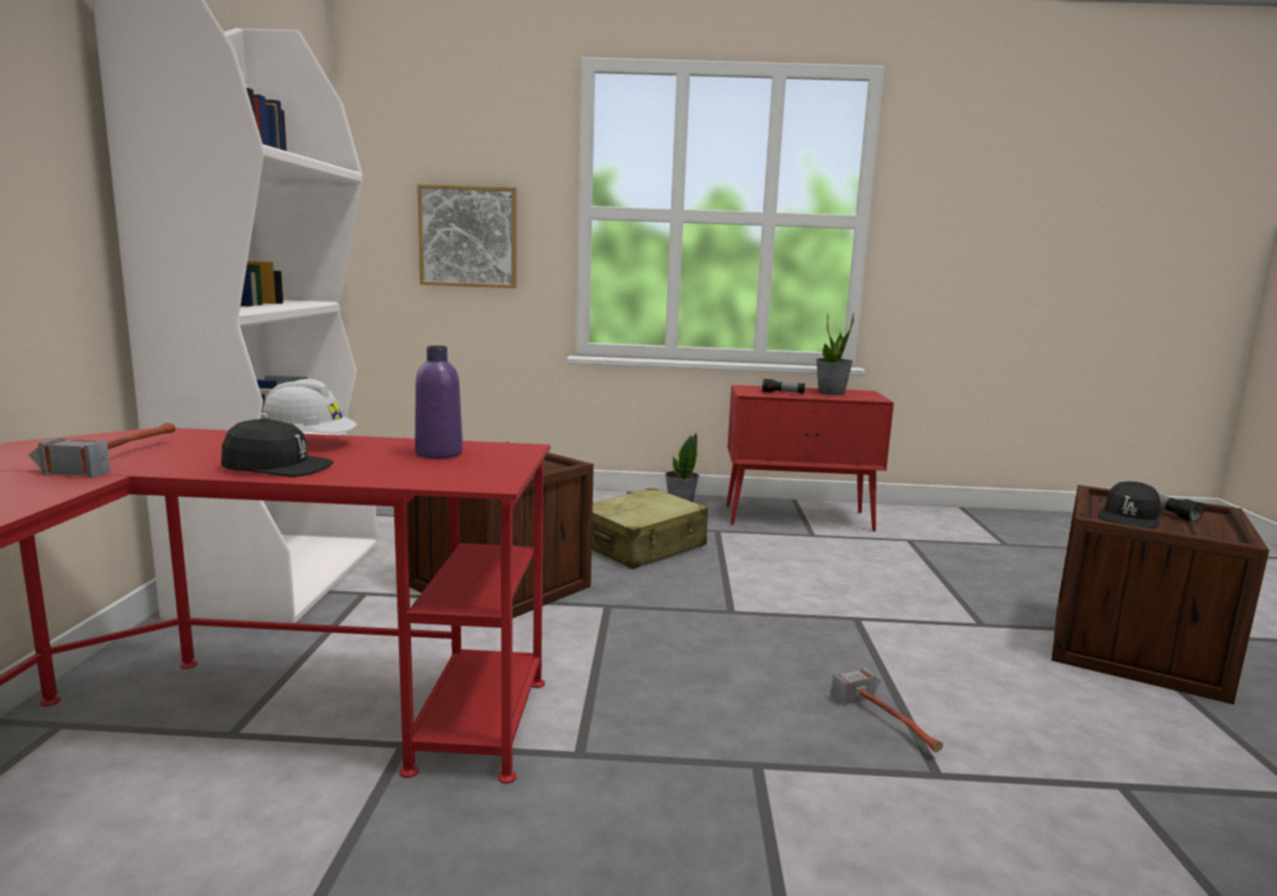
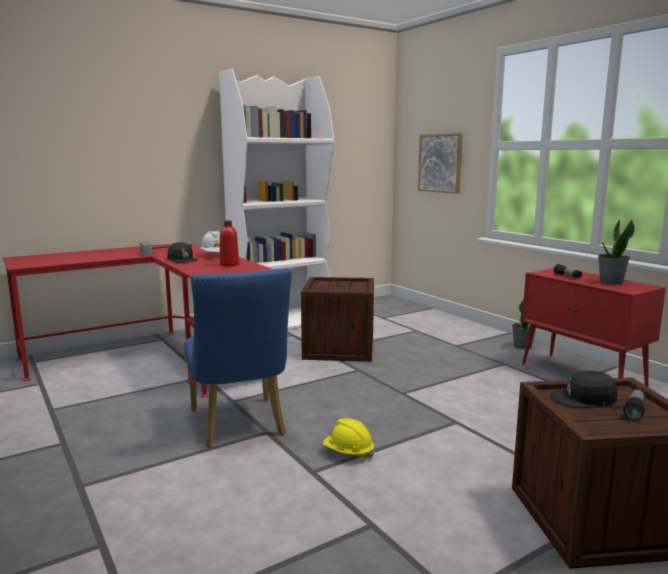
camera: 55 degrees right, 0 degrees up
(439, 454) = (229, 264): purple bottle -> red bottle
(643, 546) = (441, 356): beige suitcase -> none
(700, 784) = (239, 425): none -> blue chair
(894, 722) = (348, 453): hammer -> yellow hard hat

